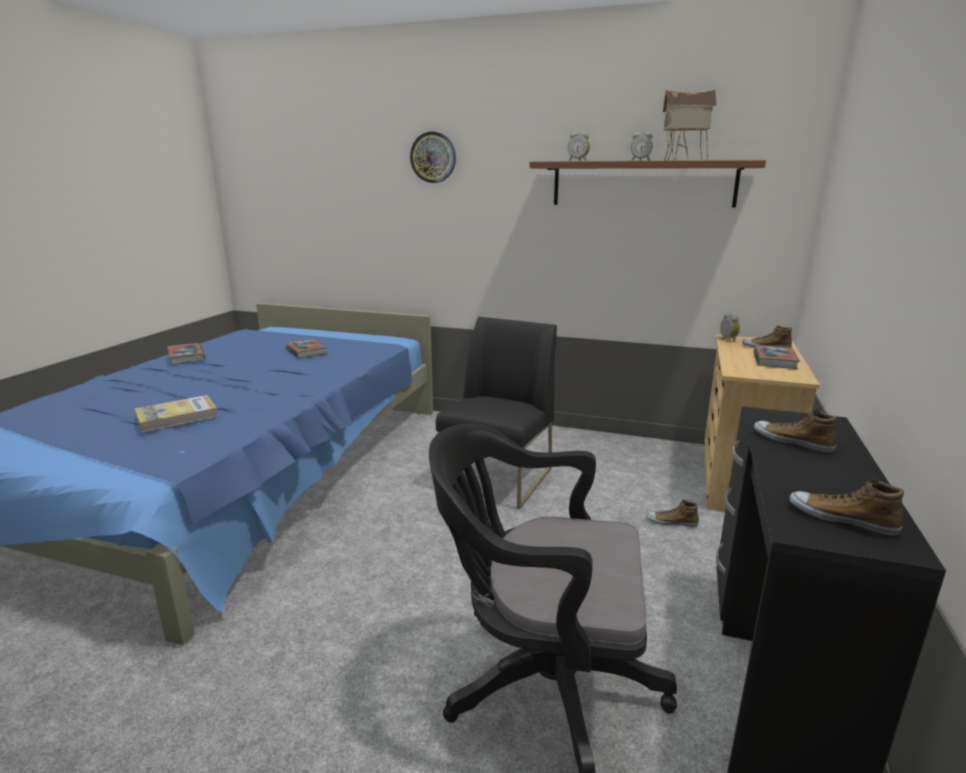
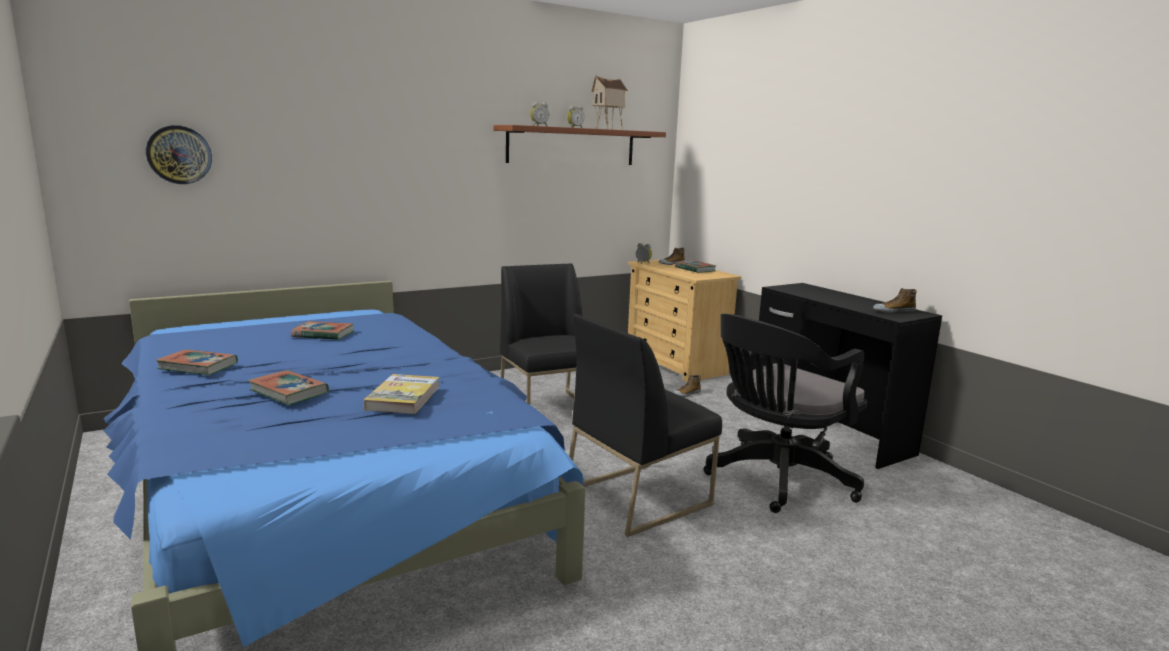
camera: 50 degrees left, 5 degrees down
(156, 389) = (289, 392): none -> book
(378, 604) = (638, 497): none -> black chair
(433, 157) = (387, 114): wall clock -> wall clock (179, 155)
(792, 441) = (815, 294): shoe -> none

